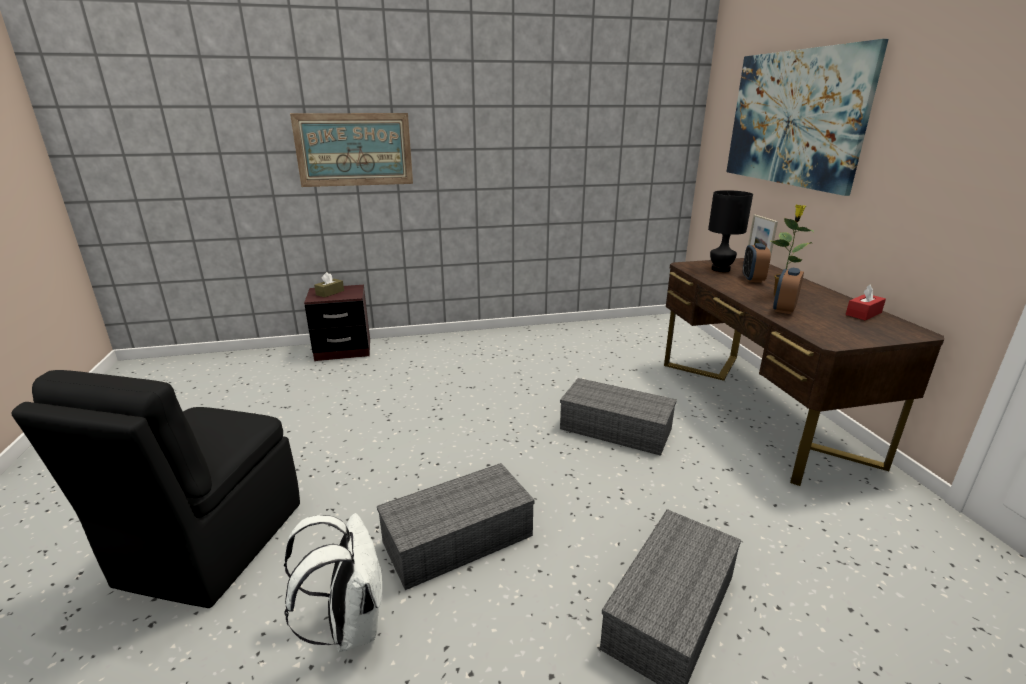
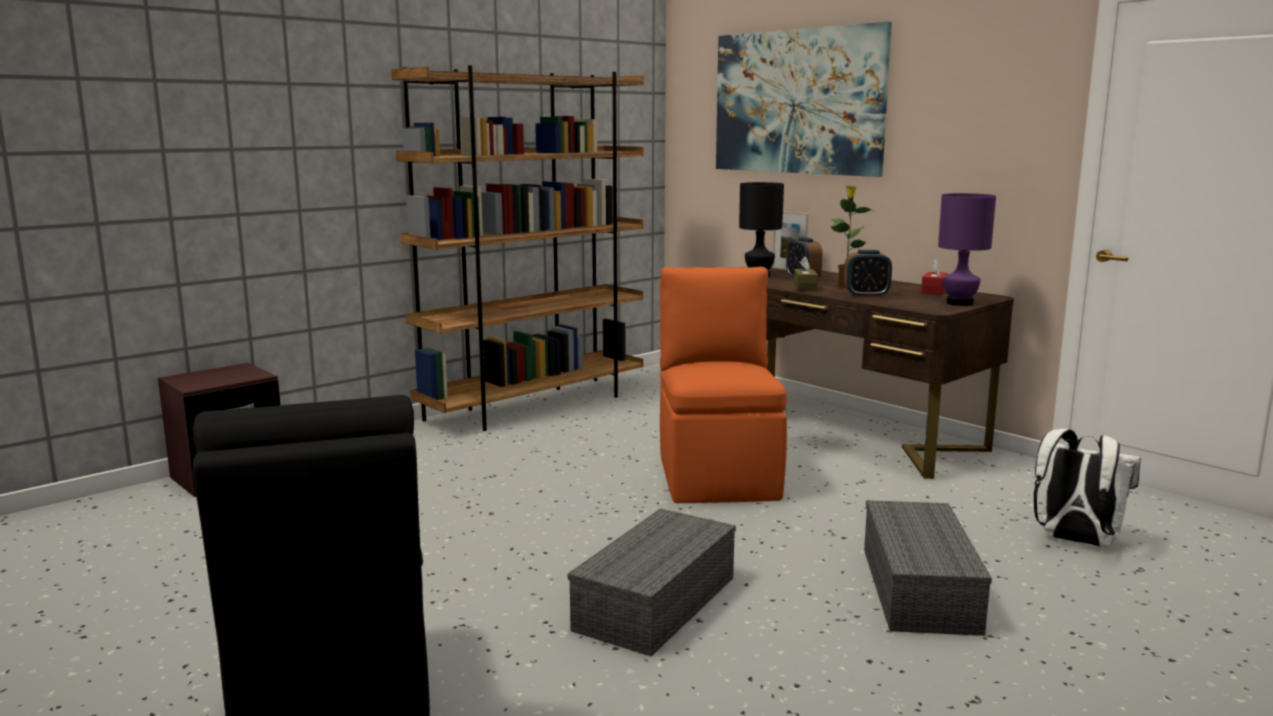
camera: 30 degrees left, 10 degrees down
(330, 293) = (209, 377): brown tissue box -> brown tissue box (805, 287)
(349, 625) = (625, 699): white backpack -> white backpack (1075, 541)
(354, 150) = (235, 147): picture -> none
(554, 333) = (534, 405): none -> brown bookcase
(617, 428) = (717, 475): grey storage box -> orange chair
(784, 309) = (866, 295): alarm clock -> alarm clock turned 90 degrees counterclockwise
(870, 336) = (960, 303): none -> purple table lamp

